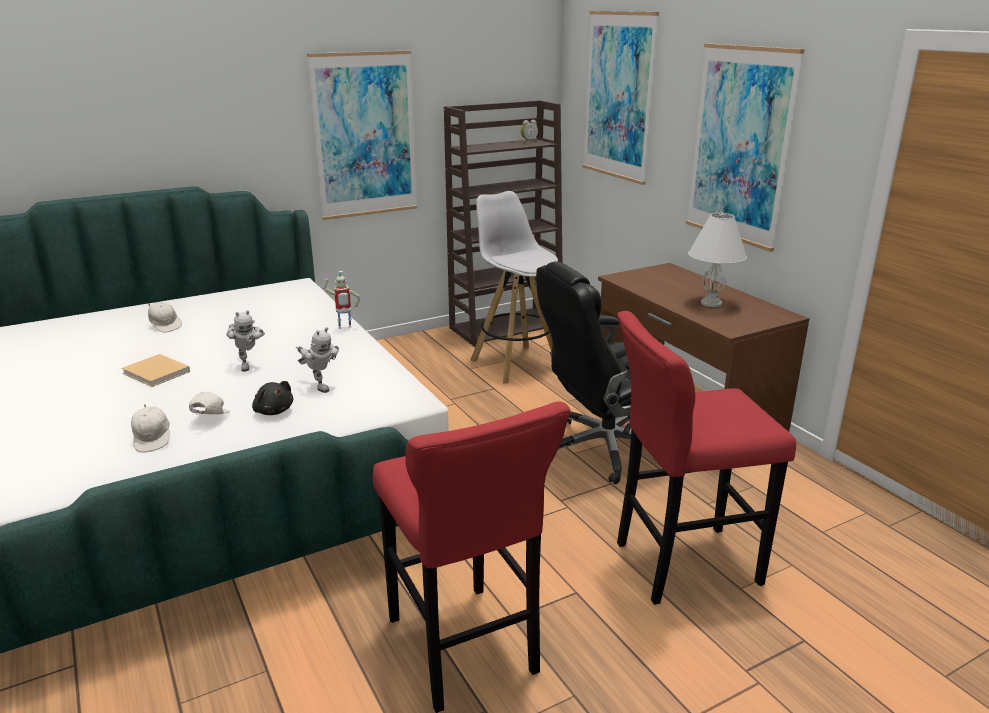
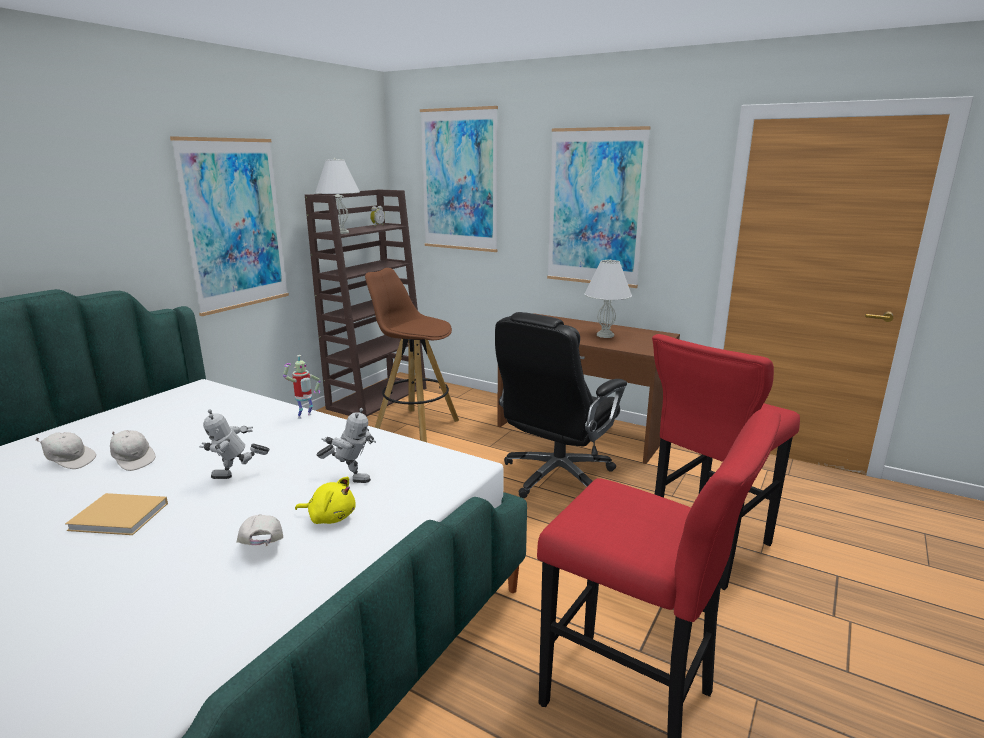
camera: 30 degrees left, 5 degrees down
(153, 439) = (211, 598): white cap -> white cap (133, 460)
(248, 365) = (237, 477): toy robot -> toy robot turned 120 degrees clockwise
(273, 411) = (330, 517): black plush toy -> yellow plush toy
(474, 148) = (341, 233): none -> white table lamp
(515, 363) = (415, 426): white stool -> brown stool

